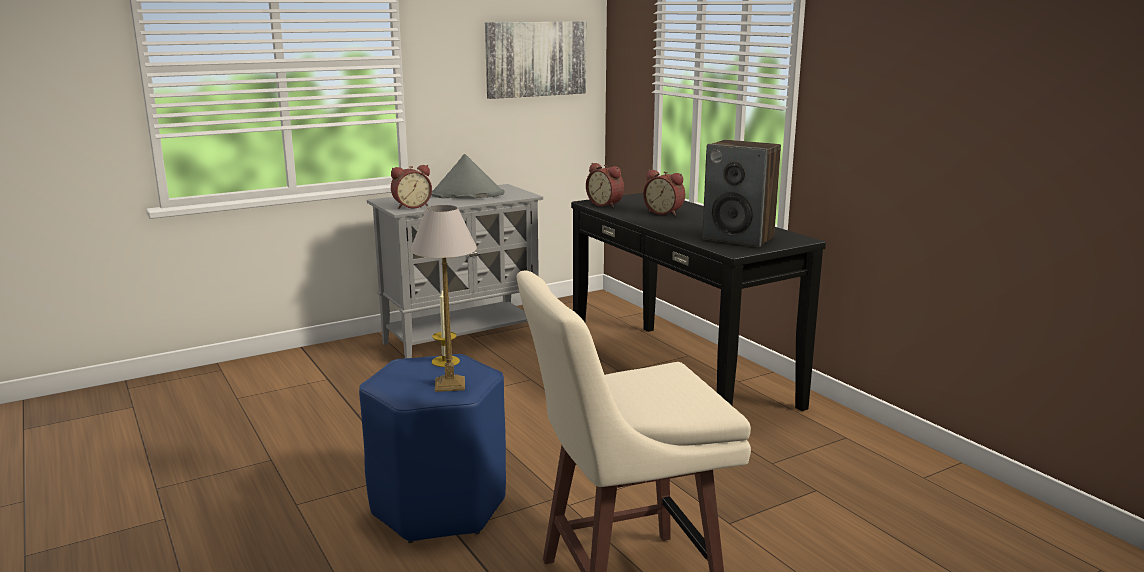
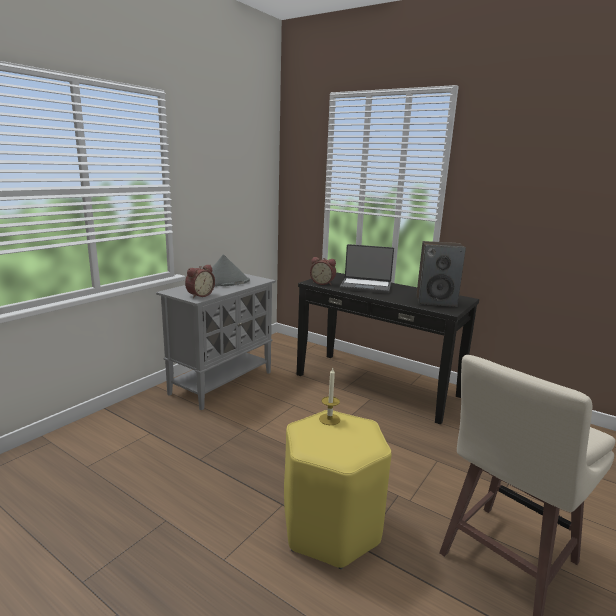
camera: 25 degrees left, 0 degrees up
(439, 506) = (331, 527): blue stool -> yellow stool
(450, 385) = (359, 441): table lamp -> none
(535, 59) = (245, 187): picture -> none
(664, 212) = (366, 286): alarm clock -> laptop

